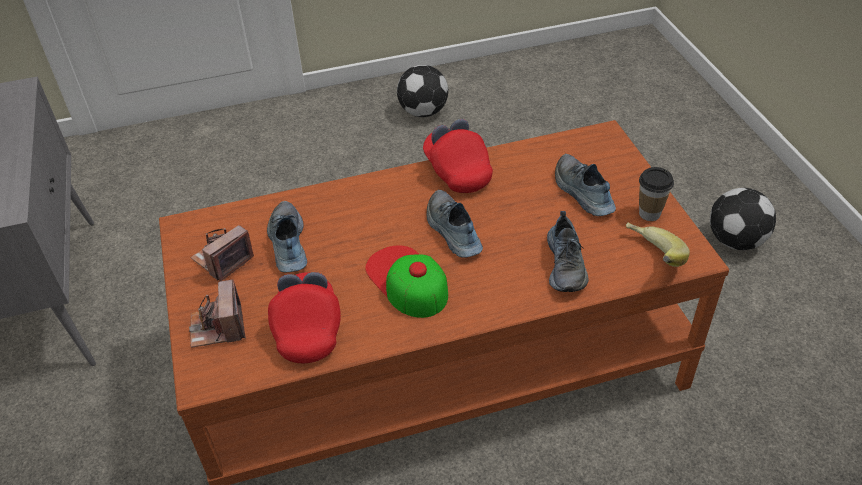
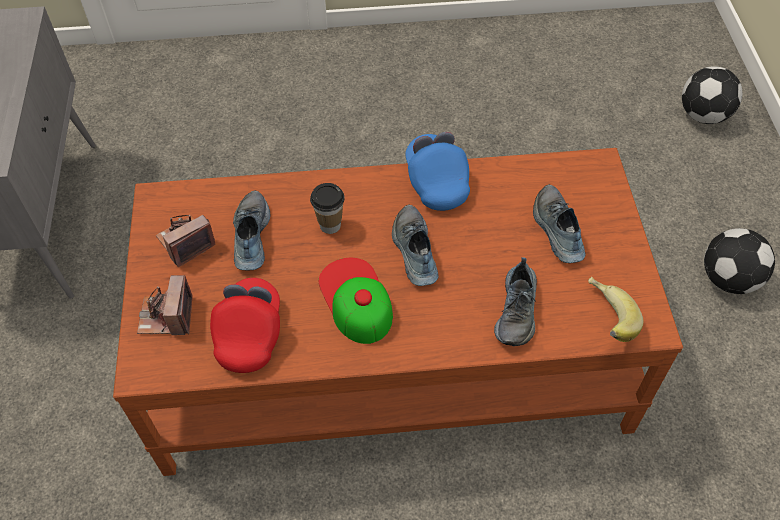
camera: 10 degrees right, 10 degrees up
(424, 111) = (442, 72): football -> football (704, 115)
(457, 171) = (436, 181): red cap -> blue cap
(649, 214) = (619, 268): cup -> cup (330, 225)

